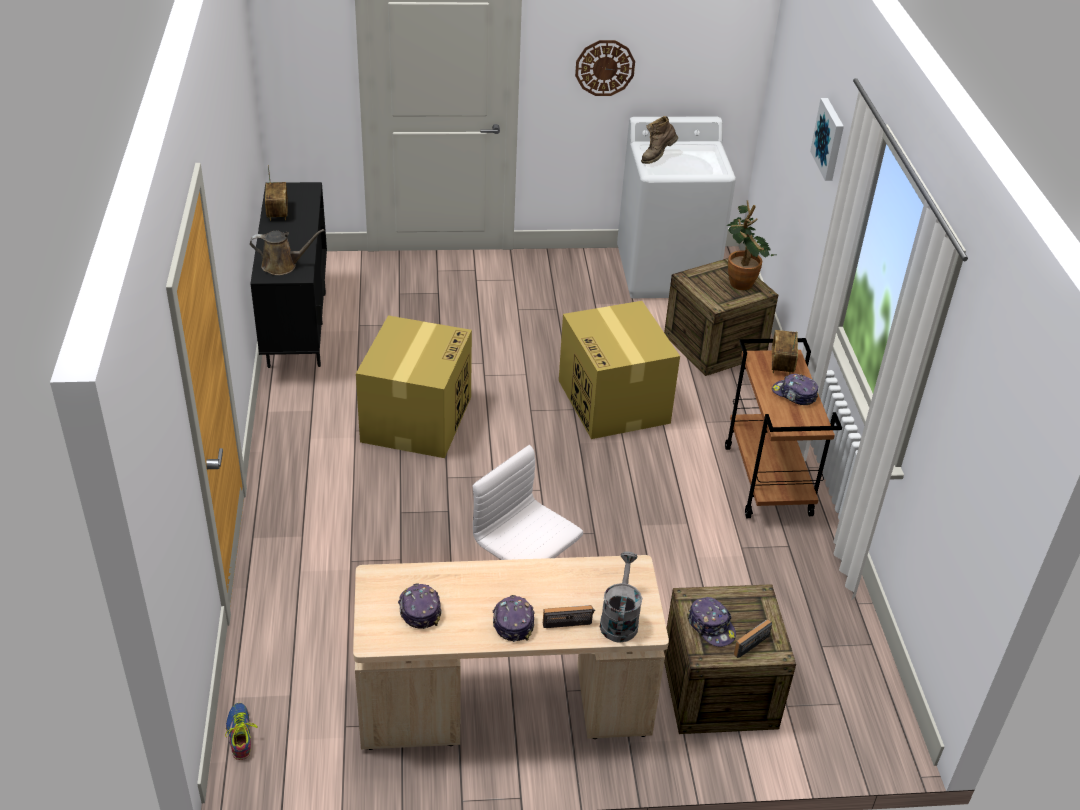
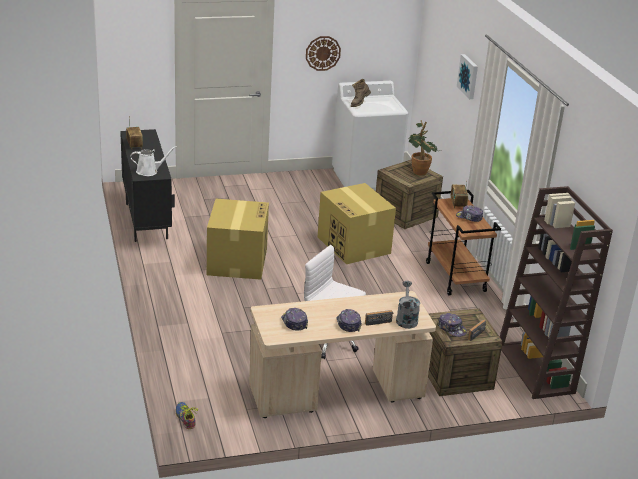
camera: 10 degrees left, 10 degrees down
(282, 266) = (149, 171): brown watering can -> white watering can
(863, 694) = (536, 370): none -> brown bookcase

